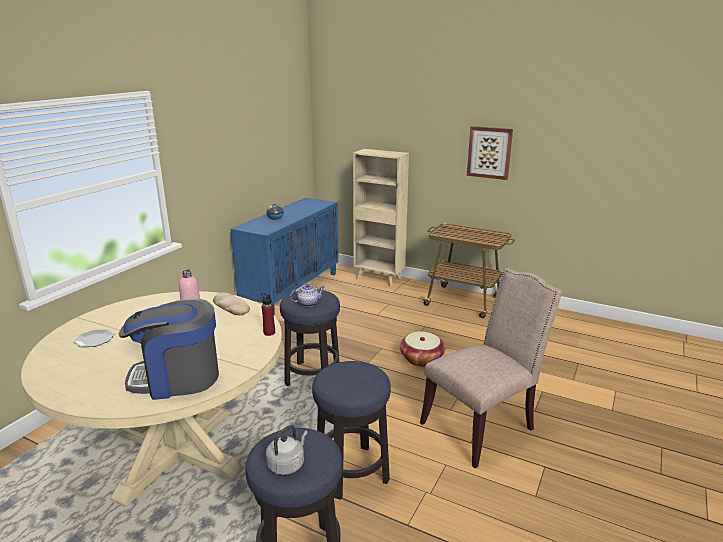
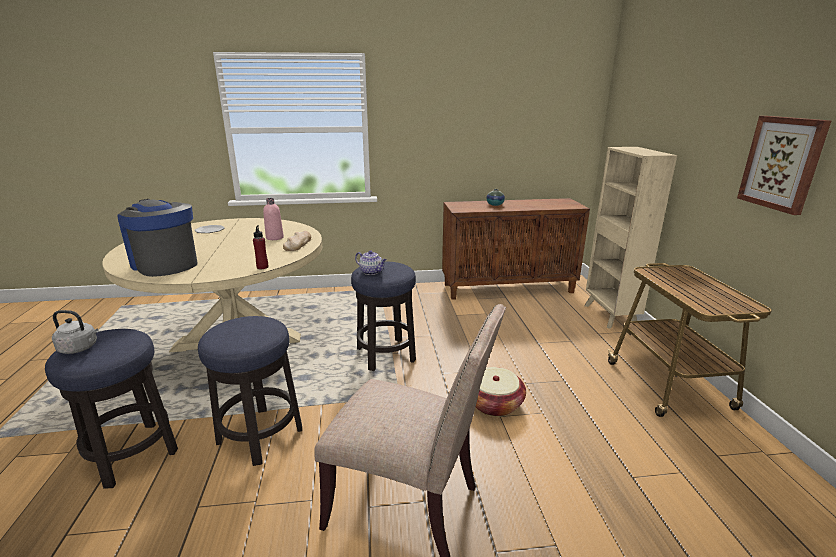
camera: 55 degrees right, 0 degrees up
(292, 290) = (508, 288): blue cabinet -> brown cabinet

